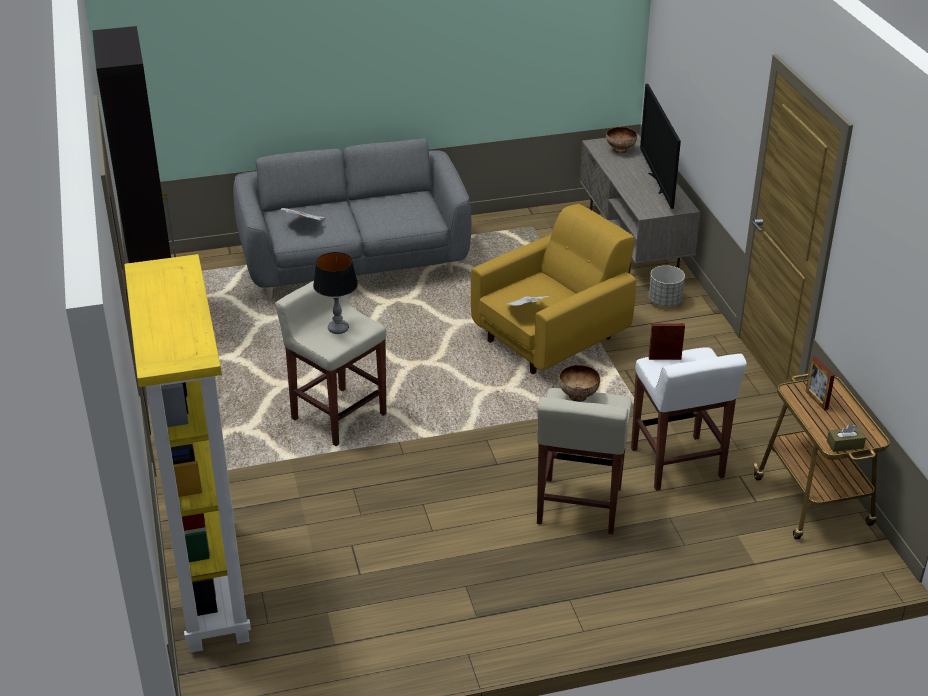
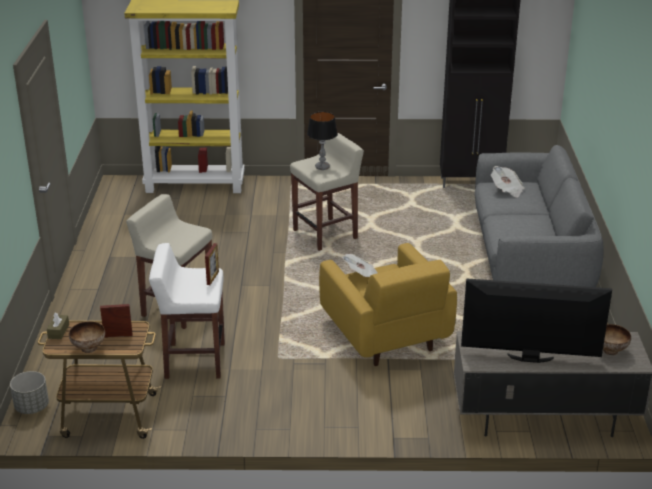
camera: 105 degrees right, 5 degrees down
(578, 397) = (191, 236): bowl -> bowl (88, 348)
(665, 301) = (424, 411): grey planter -> grey planter (31, 407)

